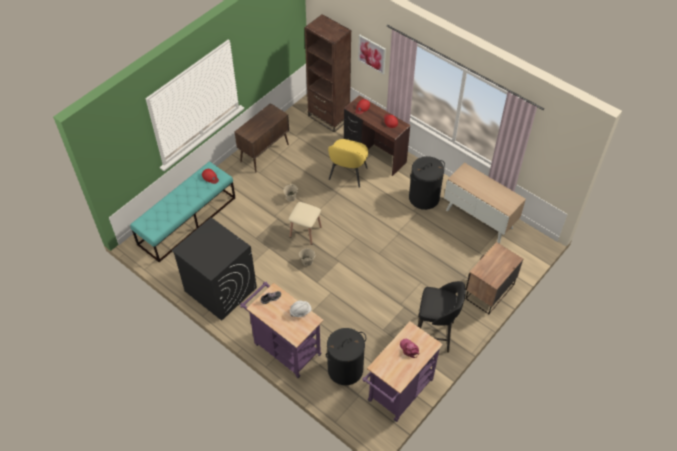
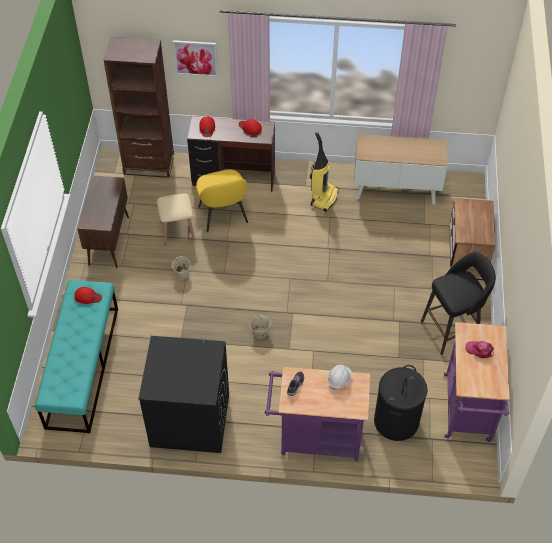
camera: 35 degrees left, 0 degrees up
(305, 232) = (230, 302): beige stool -> beige stool (177, 230)
(424, 197) = (324, 197): black laundry basket -> vacuum cleaner

